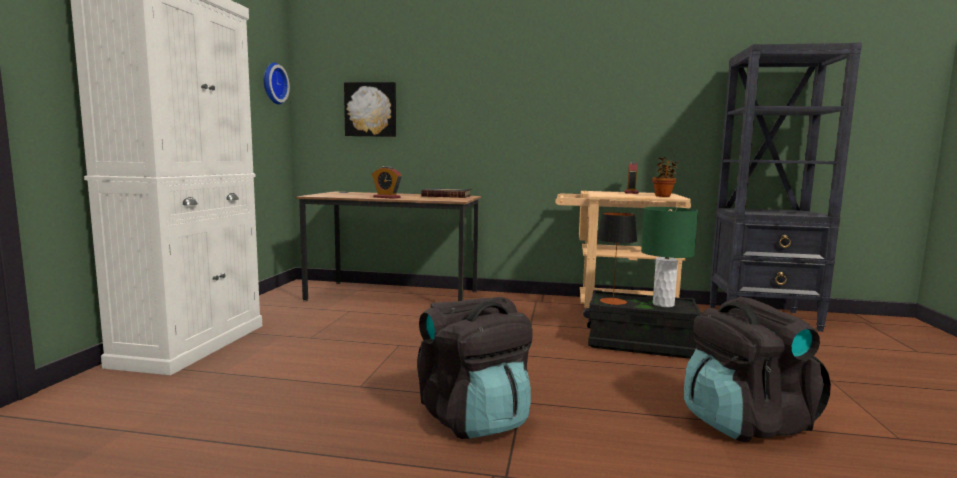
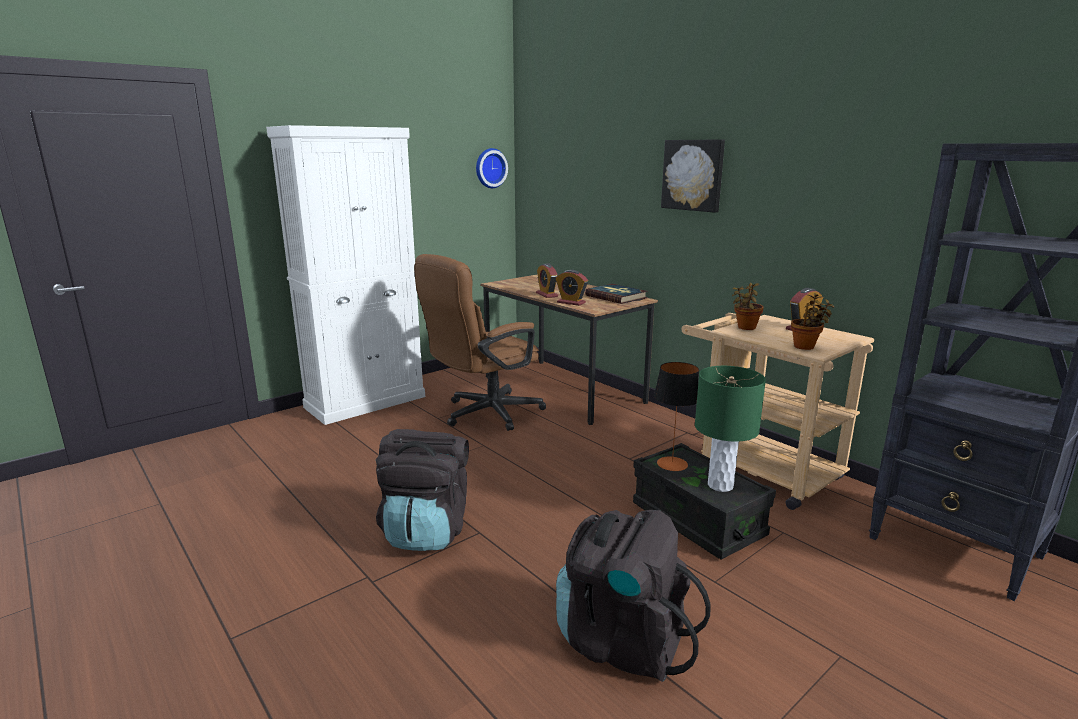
camera: 40 degrees right, 10 degrees up
(354, 325) = (484, 414): none -> brown office chair
(371, 109) = (571, 193): picture -> picture (693, 175)
(424, 199) = (571, 302): none -> alarm clock
(603, 194) = (745, 328): none -> potted plant

